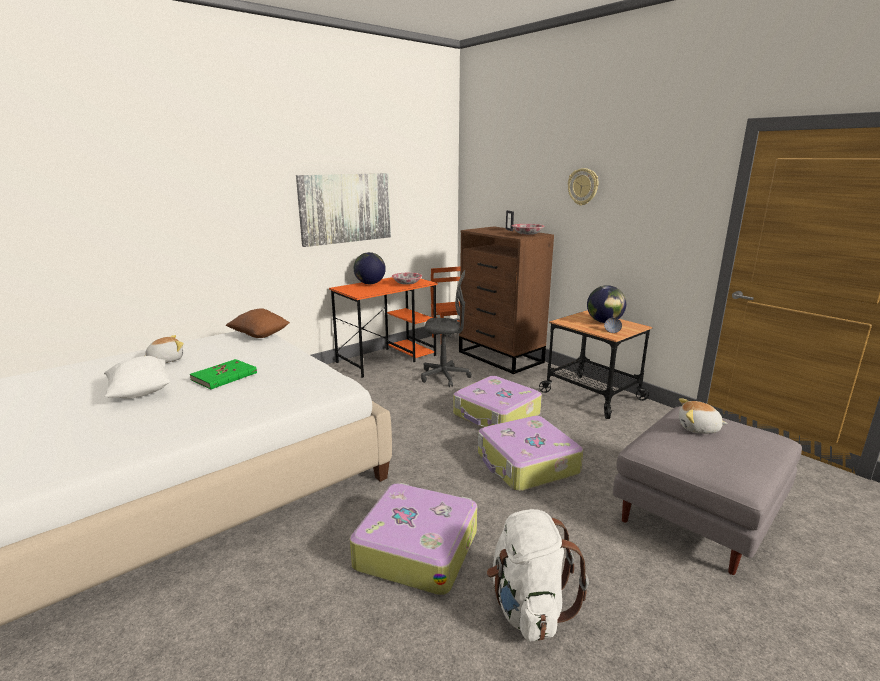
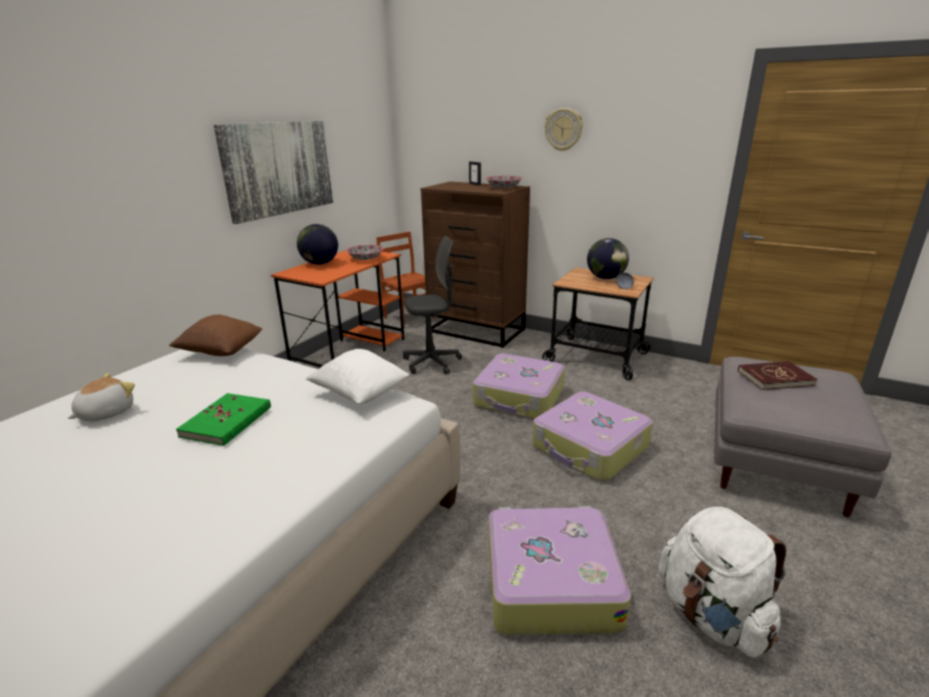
camera: 20 degrees left, 5 degrees up
(140, 392) = (107, 473): white pillow -> white pillow (360, 394)
(698, 428) = (775, 378): plush toy -> red book

